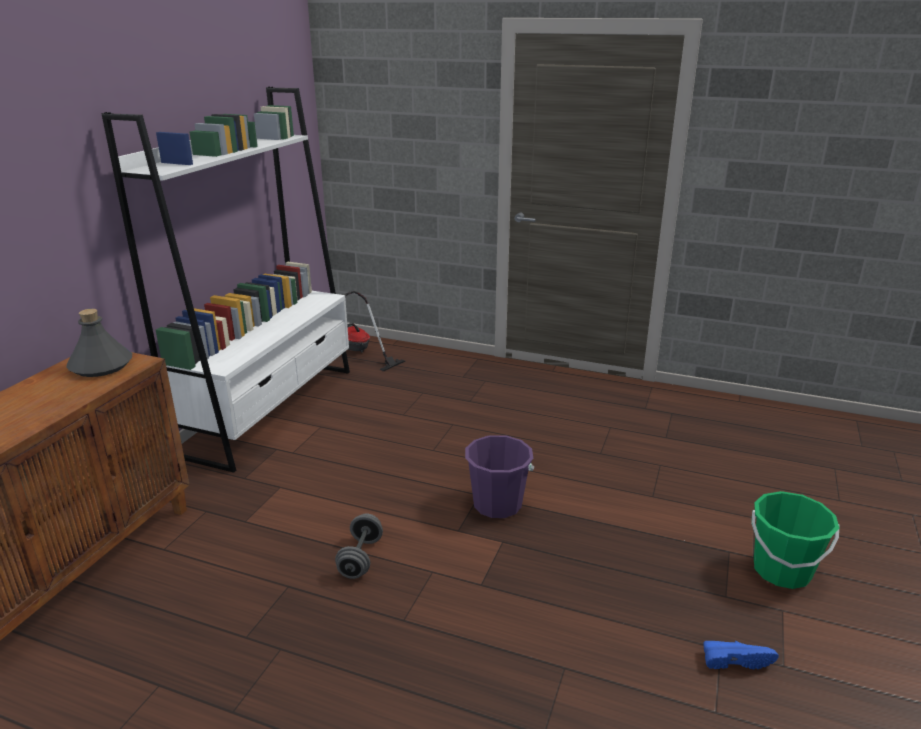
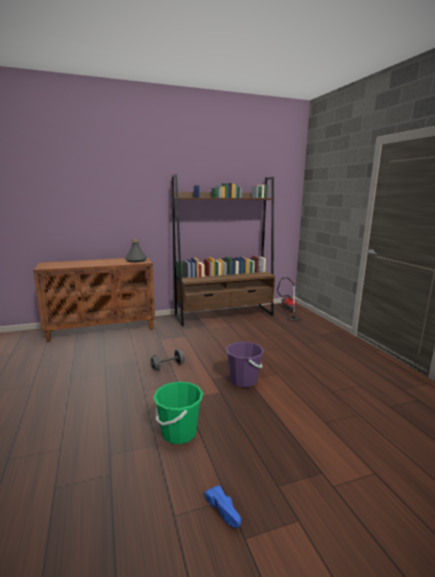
camera: 50 degrees right, 10 degrees down
(270, 410) = (224, 315): white bookcase -> brown bookcase
(781, 571) = (339, 506): green bucket -> green bucket (179, 433)

